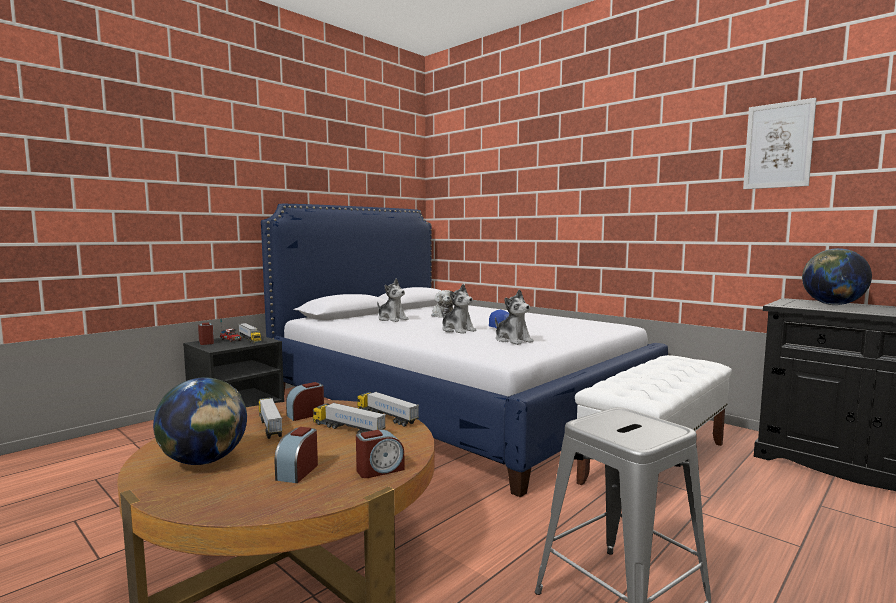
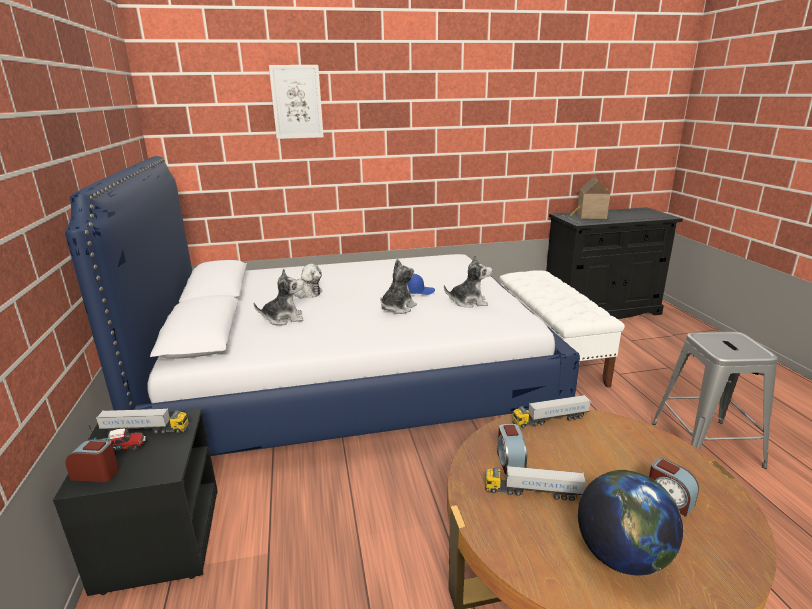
camera: 55 degrees left, 15 degrees up
(348, 429) = (571, 448): toy truck -> none
(380, 470) = (677, 456): alarm clock -> none
(457, 330) = (397, 308): plush toy -> plush toy turned 45 degrees counterclockwise
(778, 145) = (548, 100): picture -> picture (297, 102)
(833, 305) = (589, 216): globe -> toy house

